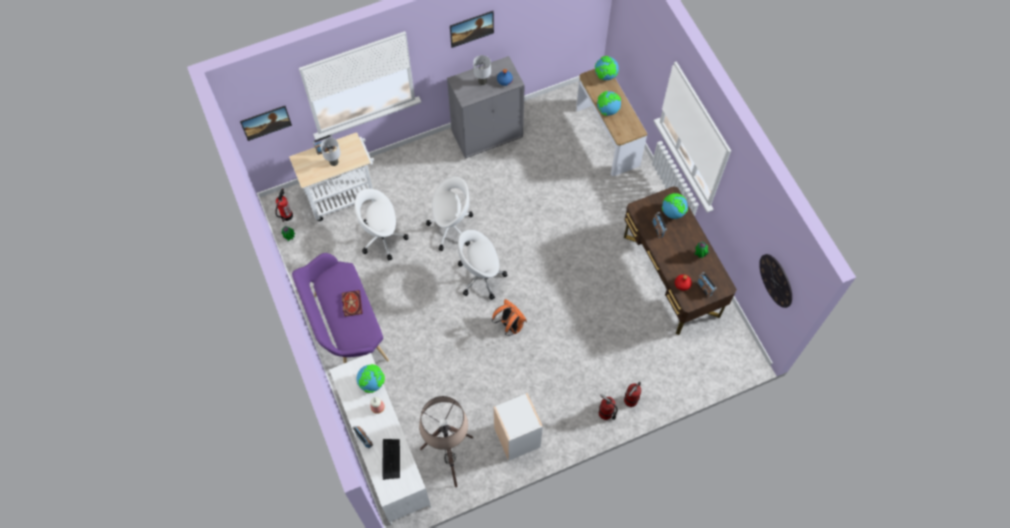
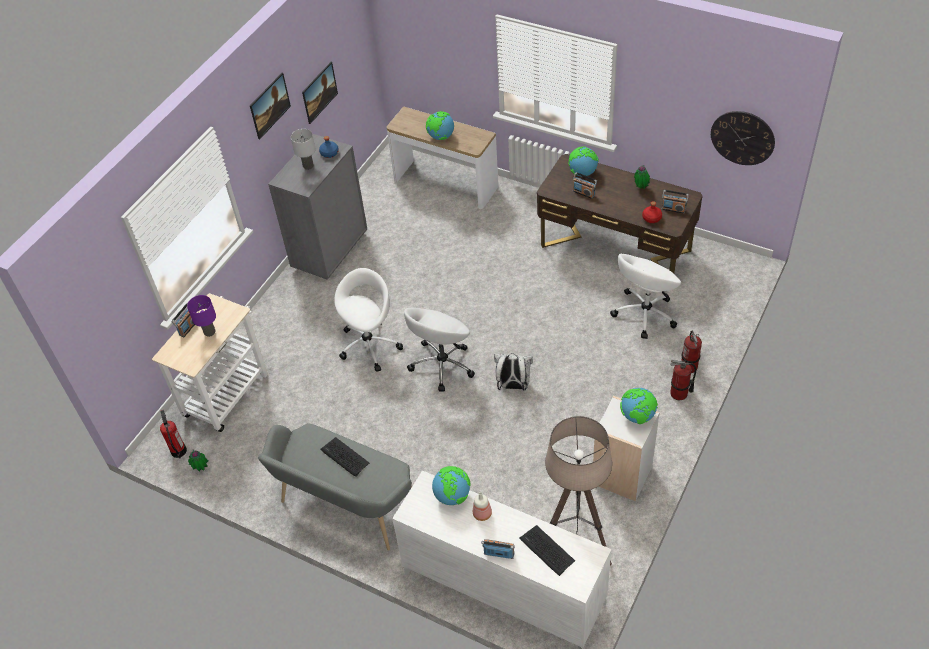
camera: 35 degrees left, 15 degrees down
(267, 127) = (111, 329): picture -> picture (321, 100)
(334, 162) = (210, 332): white table lamp -> purple table lamp
(345, 327) = (346, 507): purple bench -> grey bench
(351, 303) = (344, 457): book -> keyboard
(382, 237) = (305, 401): white office chair -> white office chair (643, 315)
(510, 325) = (513, 386): orange backpack -> white backpack
(605, 76) = (411, 115): globe -> globe (638, 416)

